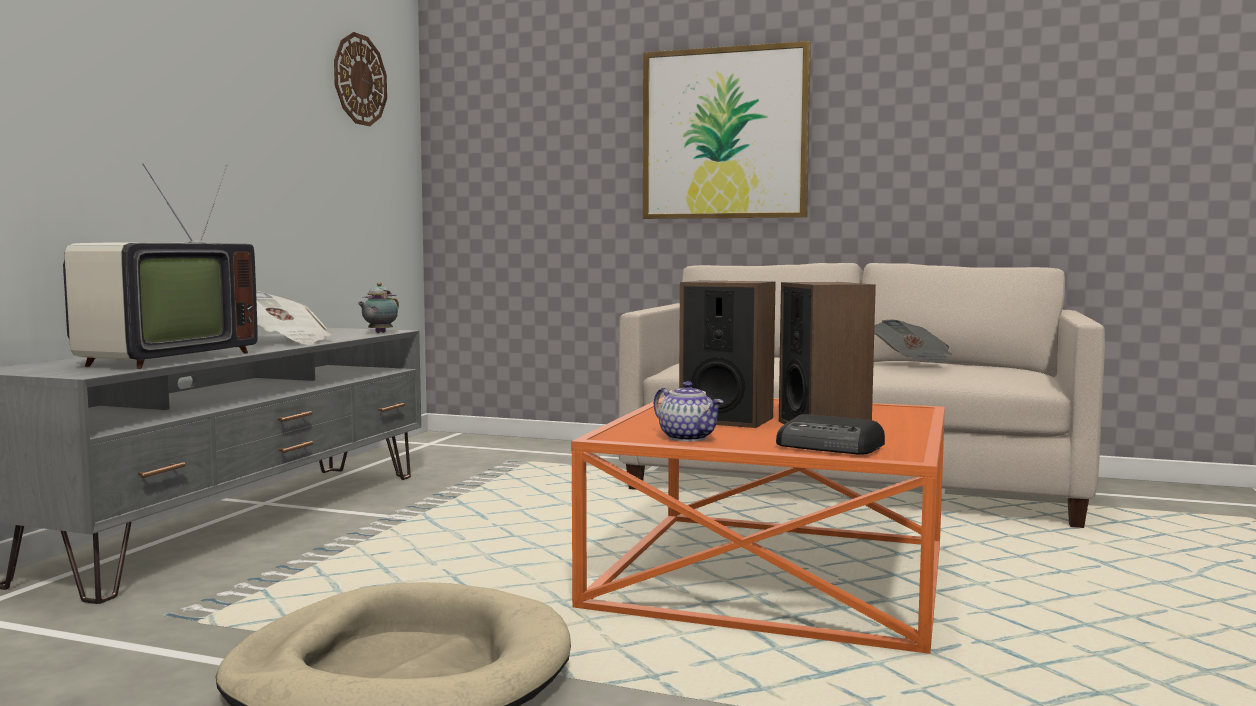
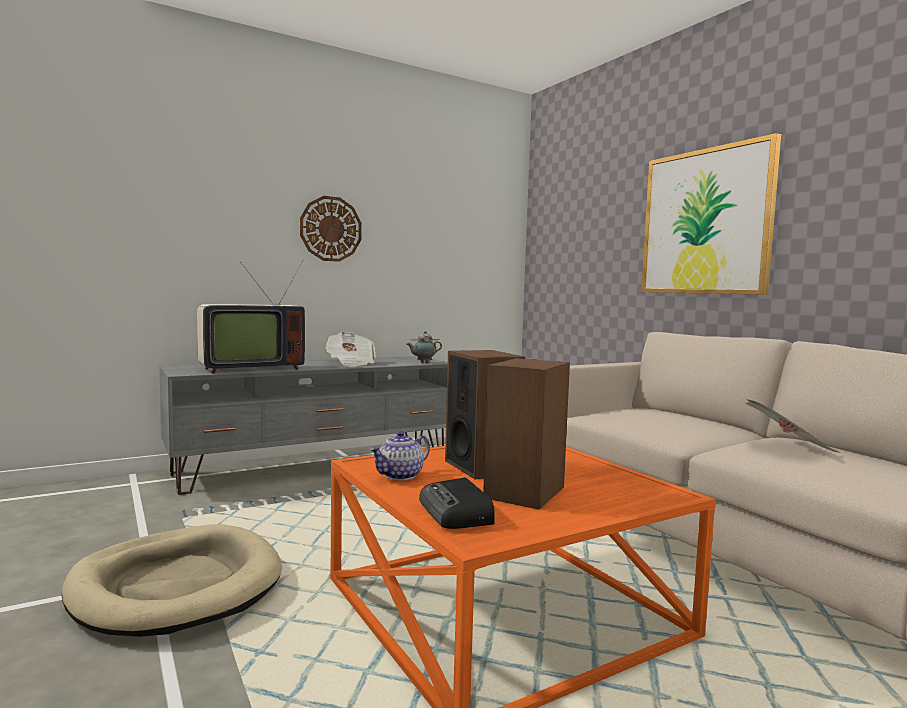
camera: 40 degrees right, 0 degrees up
(359, 80) = (467, 200): wall clock -> wall clock (331, 229)
(688, 438) = (400, 476): teapot -> teapot turned 45 degrees clockwise

